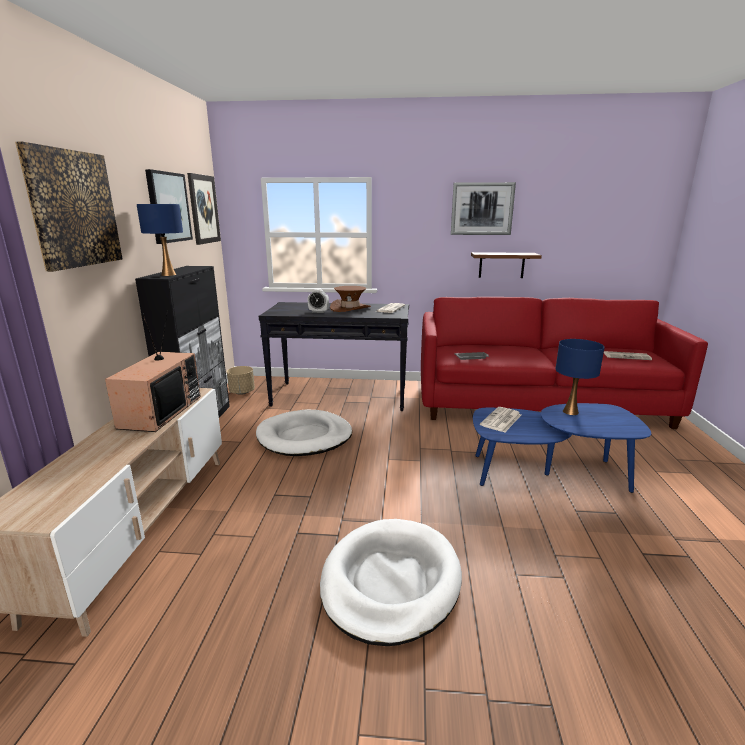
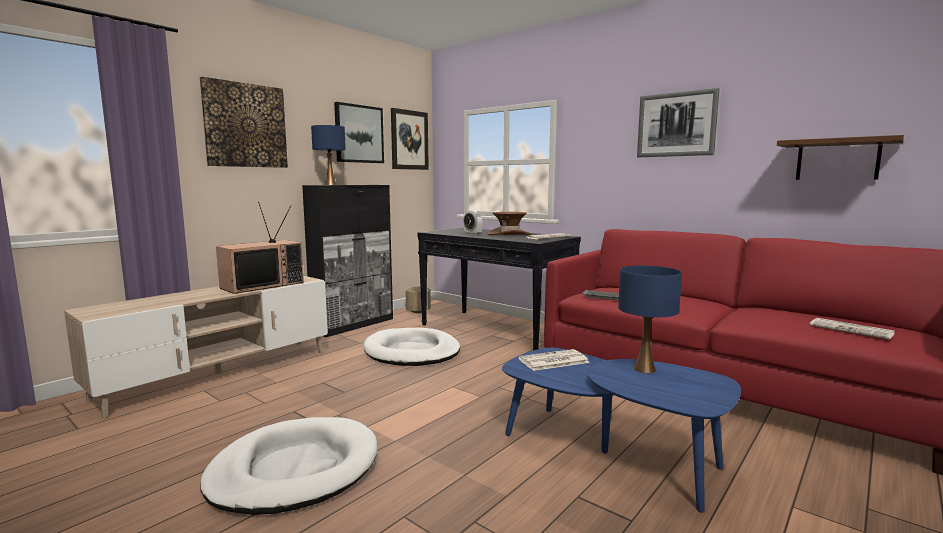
camera: 35 degrees right, 10 degrees down
(501, 265) = (703, 194): brown shelf -> brown shelf (837, 160)

